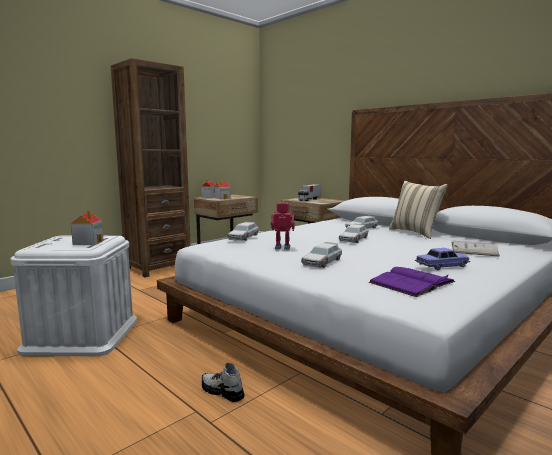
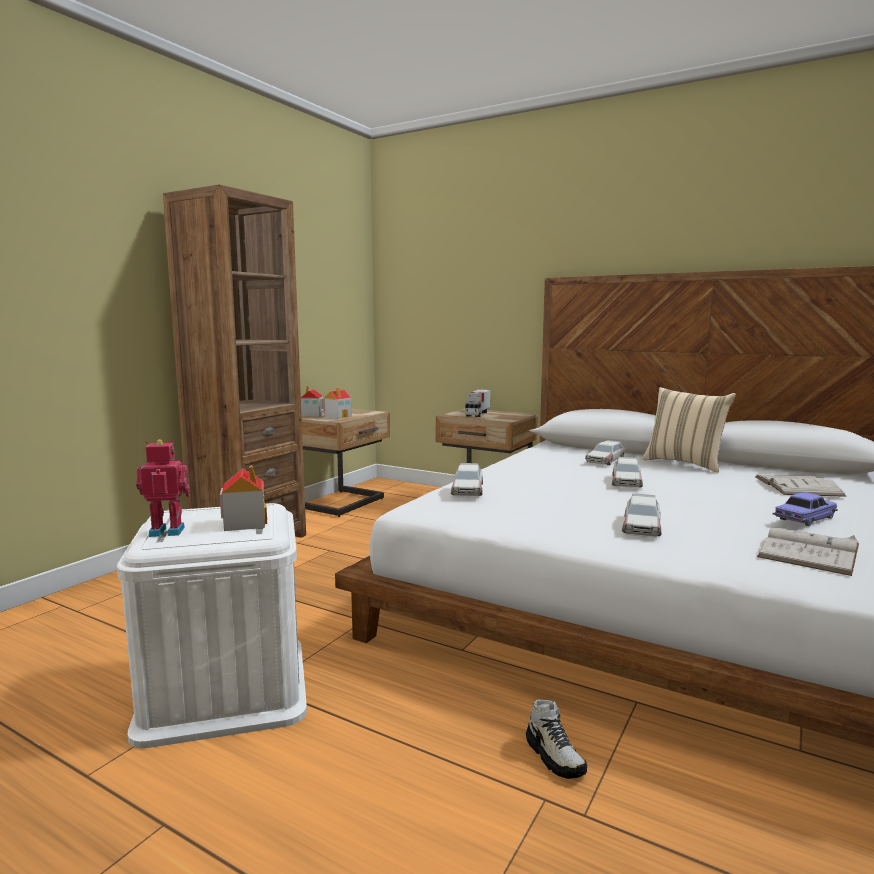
camera: 15 degrees left, 0 degrees up
(222, 392) = (555, 757): shoe -> shoe turned 135 degrees counterclockwise
(282, 247) = (549, 504): toy robot -> toy robot (167, 531)
(412, 282) = (809, 550): purple book -> white book

